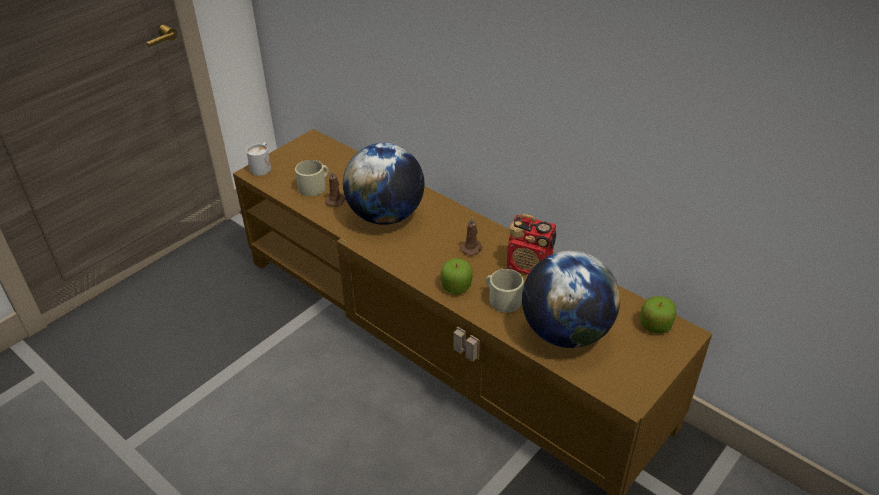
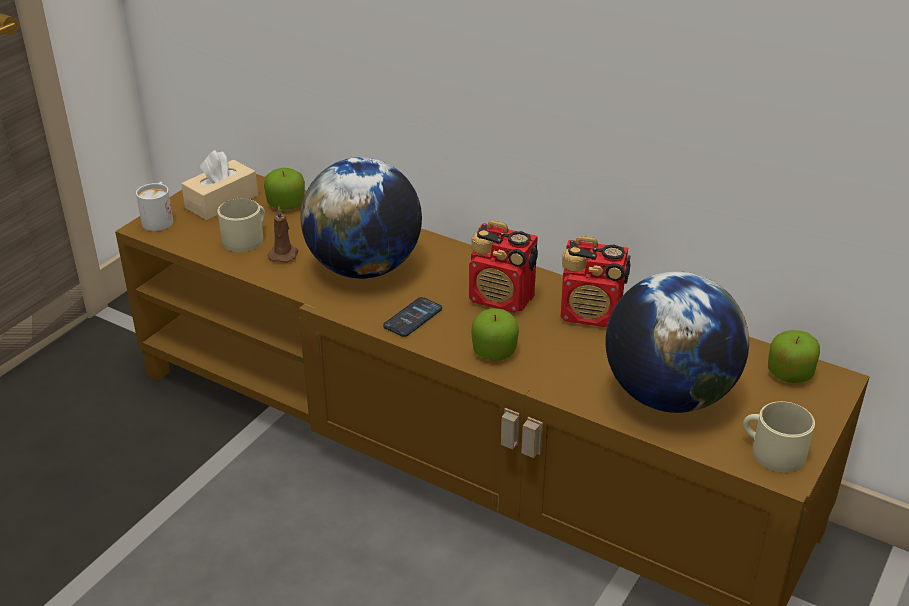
camera: 10 degrees left, 5 degrees down
(305, 157) = (221, 201): none -> beige tissue box
(346, 163) = (286, 204): none -> apple
(408, 256) = (413, 318): none -> phone
(471, 248) = (502, 299): brown candle -> radio
(501, 299) = (564, 361): beige mug -> beige mug (772, 451)

